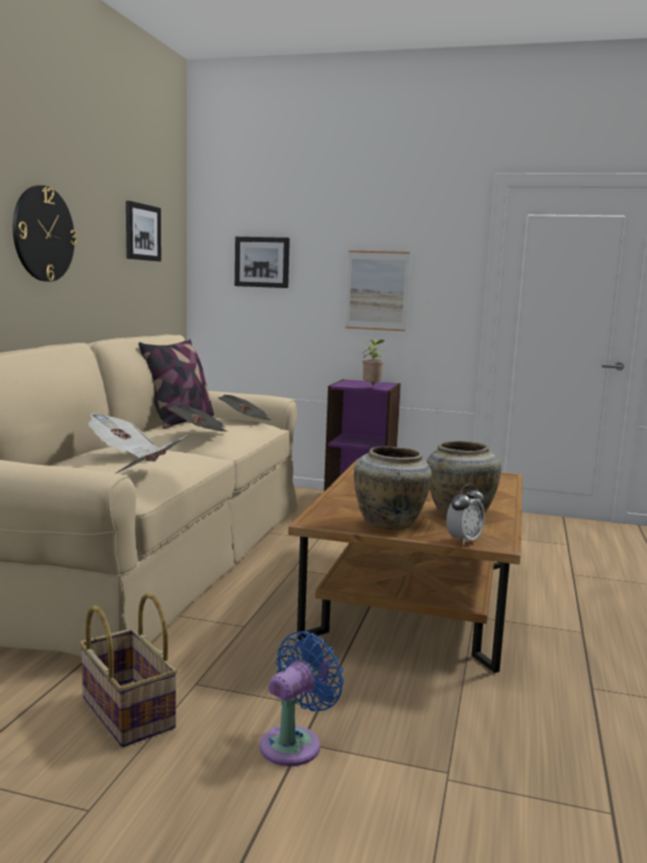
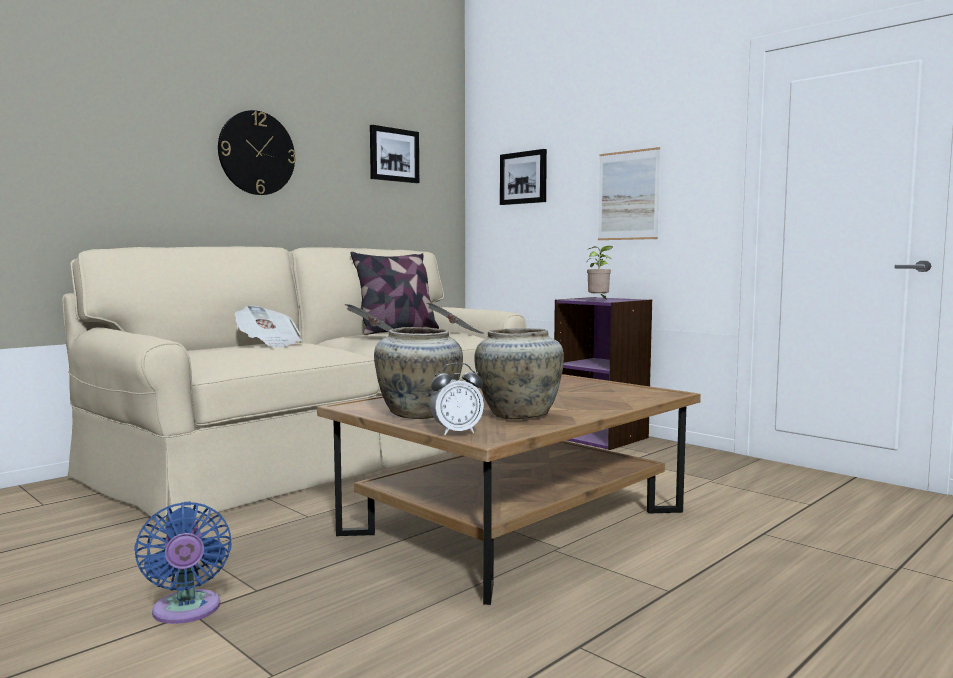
camera: 30 degrees right, 5 degrees down
(125, 713) = (108, 557): basket -> none
(150, 475) = (244, 355): newspaper -> none
(295, 743) = (186, 611): blue fan -> blue fan turned 90 degrees clockwise

